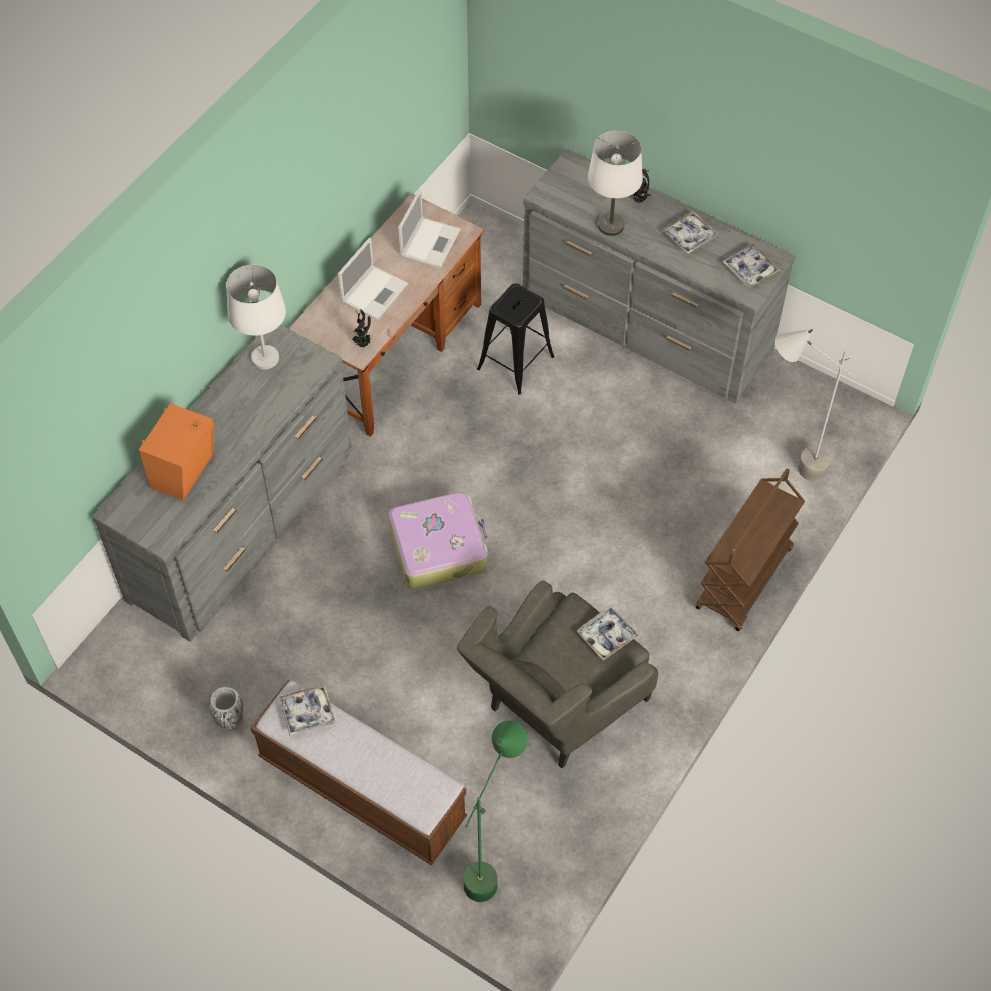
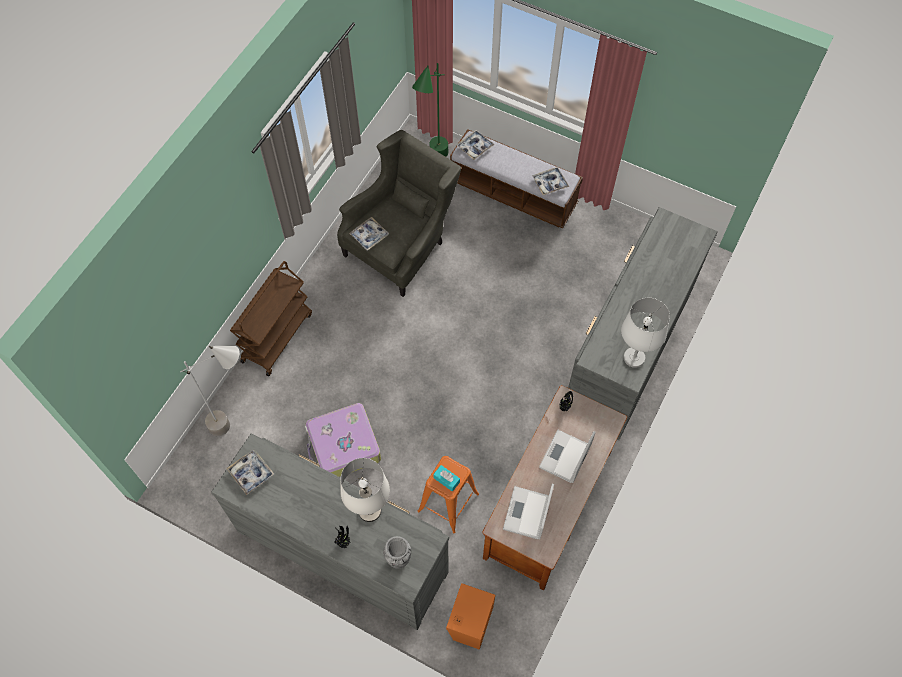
camera: 175 degrees right, 5 degrees up
(186, 471) = (664, 265): orange speaker -> orange speaker (470, 623)
(230, 721) = (600, 224): vase -> vase (399, 559)
(439, 547) = (488, 343): suitcase -> suitcase (343, 446)
(516, 362) = (448, 503): black stool -> orange stool
(518, 301) = (446, 480): none -> turquoise tissue box
(689, 236) = (301, 504): tray -> tray (475, 147)

